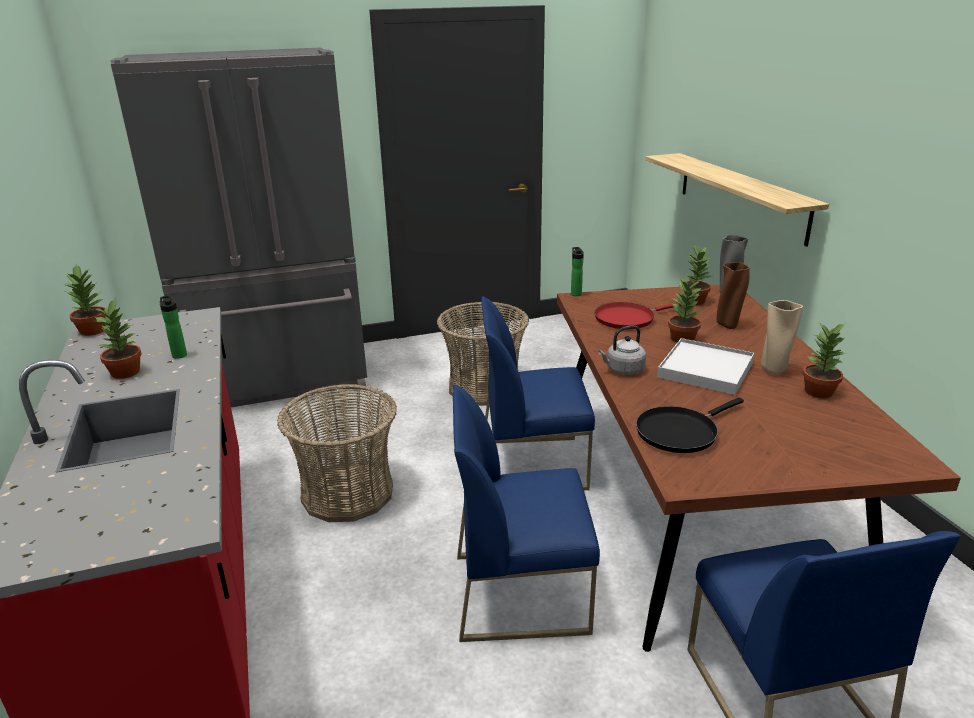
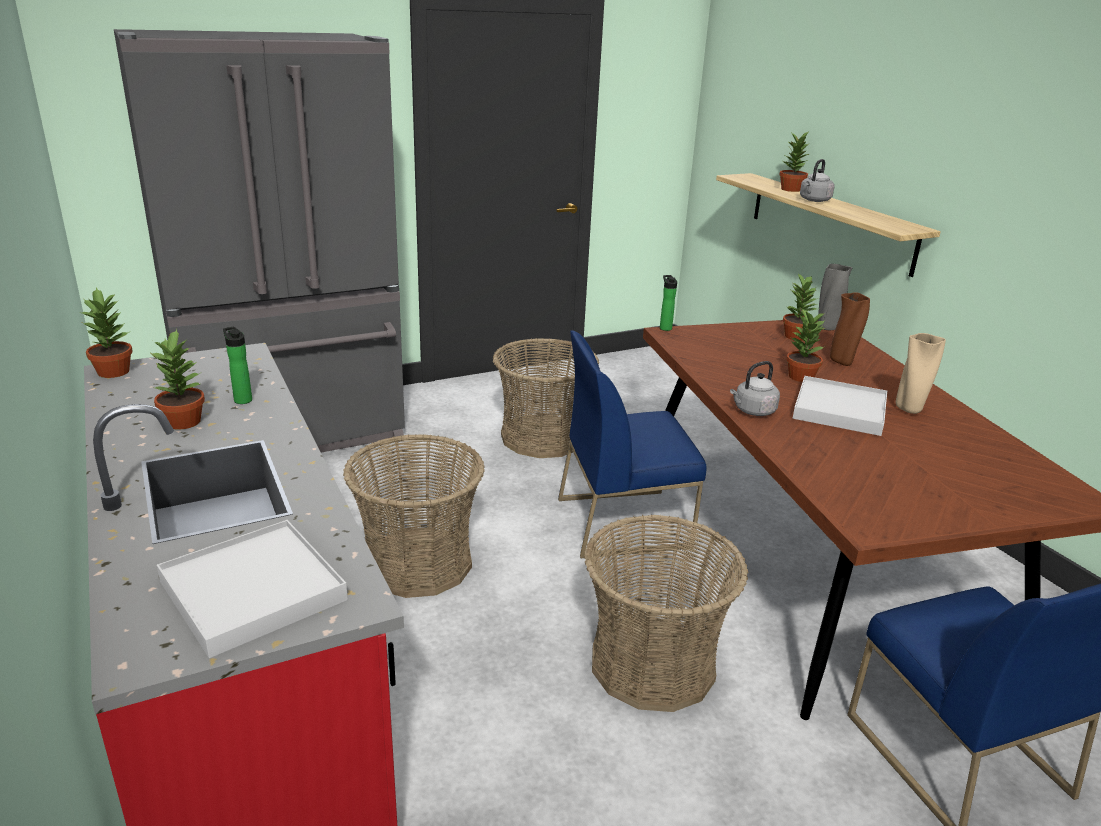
camera: 10 degrees left, 0 degrees up
(112, 514) = (253, 591): none -> white tray
(521, 592) = (652, 664): blue chair -> basket
(628, 319) = (734, 355): red frying pan -> none
(680, 432) = (842, 476): black frying pan -> none
(722, 177) = (814, 200): none -> grey kettle
(819, 392) = (964, 431): potted plant -> potted plant (791, 189)

